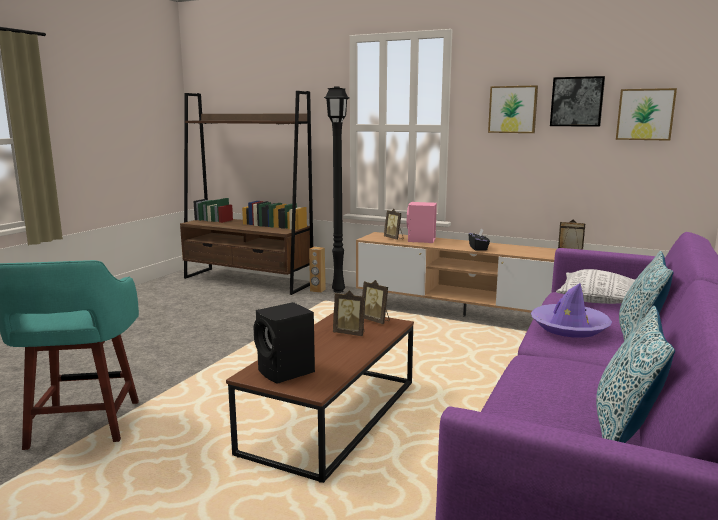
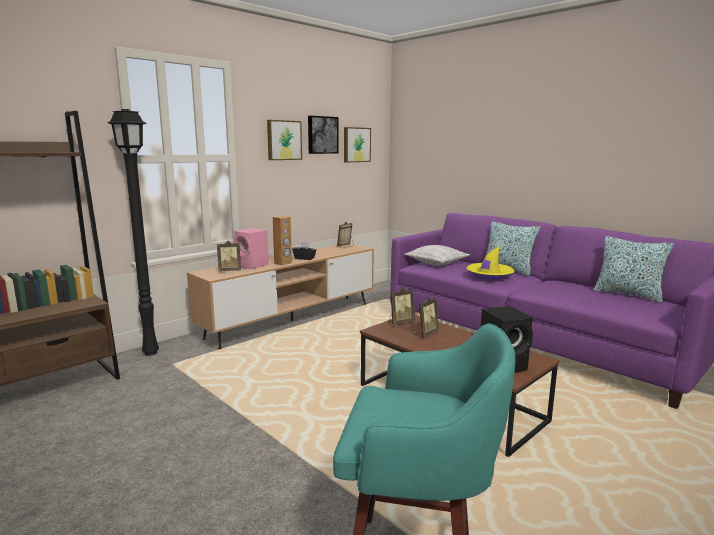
camera: 70 degrees left, 0 degrees up
(317, 290) = (130, 362): brown speaker -> brown speaker (283, 263)
(569, 327) = (489, 275): purple hat -> yellow hat

